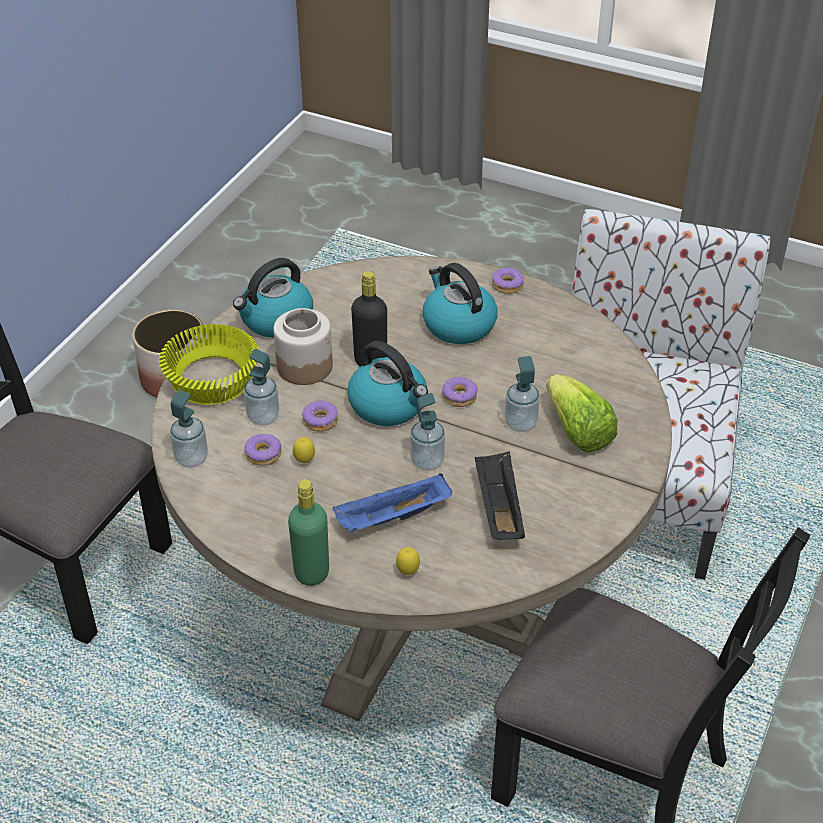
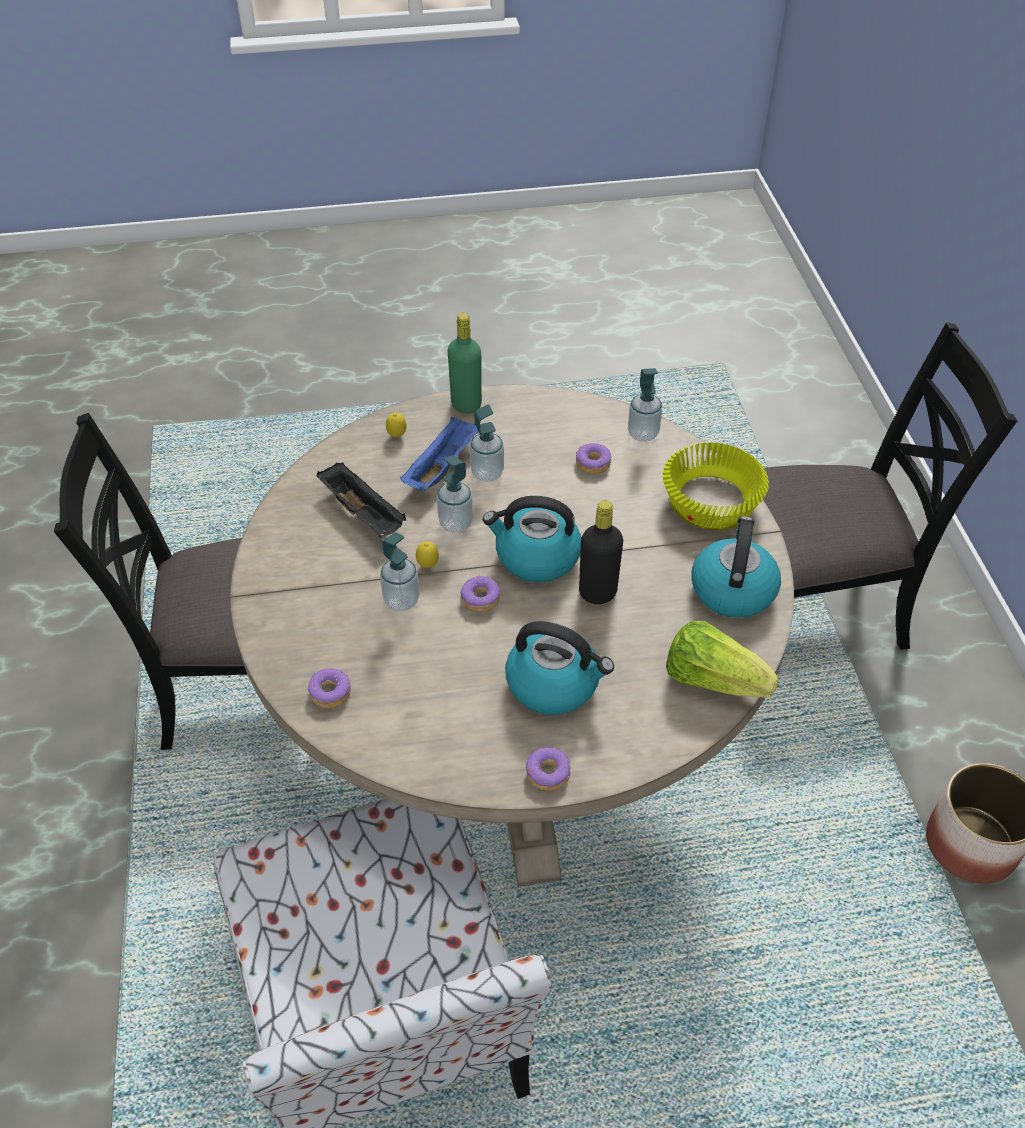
camera: 145 degrees right, 5 degrees up
(263, 417) = (629, 492): soap dispenser -> soap dispenser (487, 473)
(304, 366) = (650, 555): jar -> none
(304, 461) = (555, 474): lemon -> lemon (428, 566)
(320, 421) = (579, 512): donut -> donut (330, 692)
(577, 431) = (342, 620): lettuce -> lettuce (712, 680)

